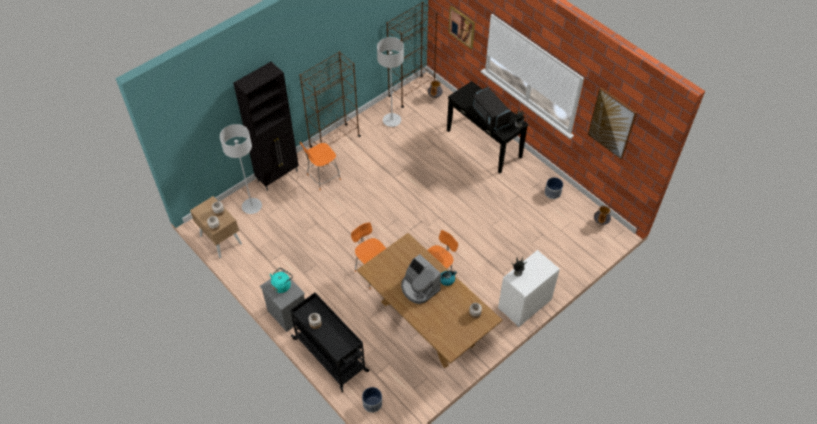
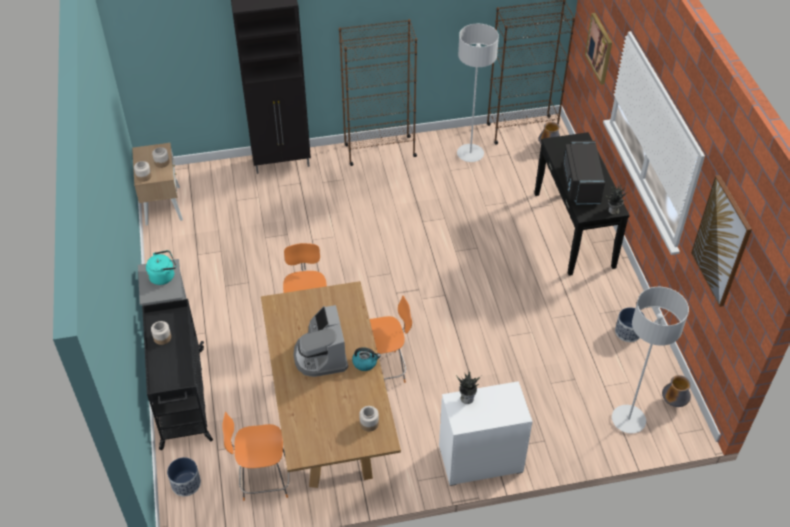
camera: 30 degrees right, 5 degrees down
(252, 206) = (226, 183): grey floor lamp -> grey floor lamp (628, 420)
(322, 178) = (333, 186): orange chair -> orange chair (263, 479)

